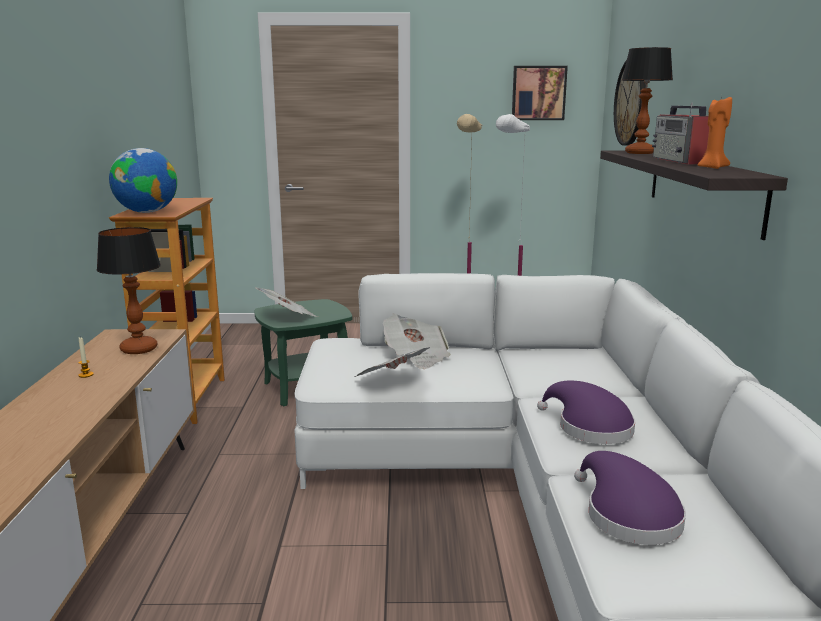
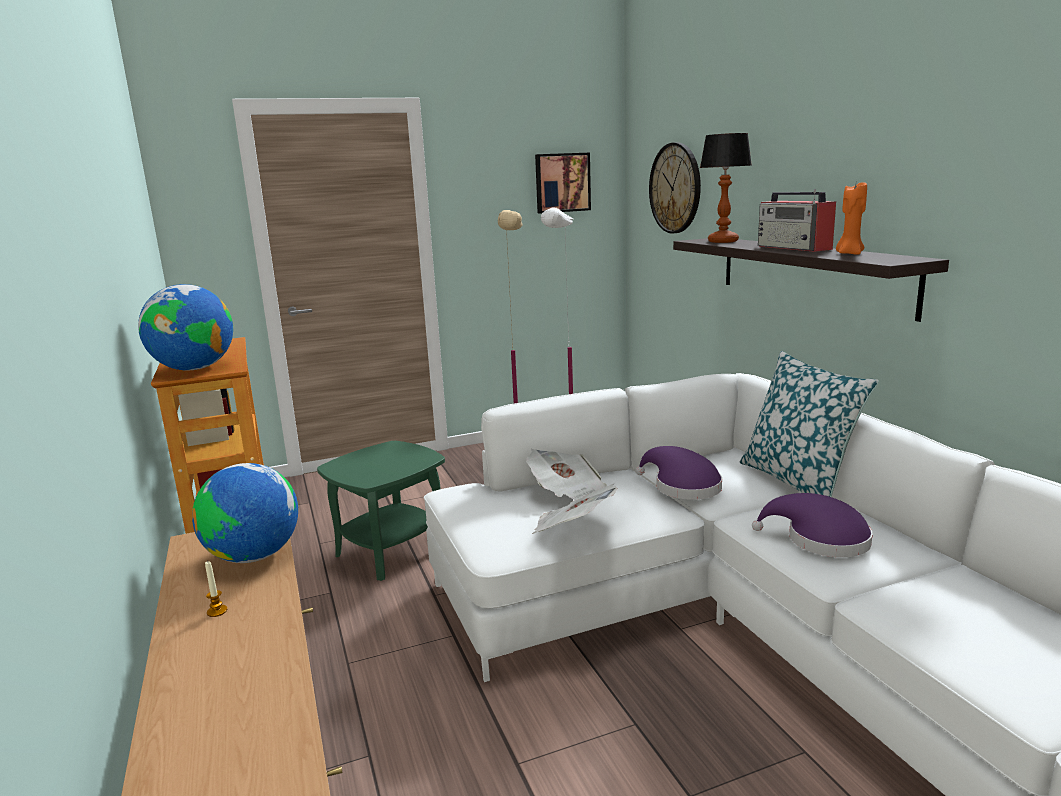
camera: 20 degrees left, 0 degrees up
(139, 349) = (254, 556): table lamp -> globe
(288, 317) = (371, 472): newspaper -> none
(627, 515) = (958, 631): purple hat -> purple hat (682, 487)
(628, 382) = (798, 481): none -> pillow

